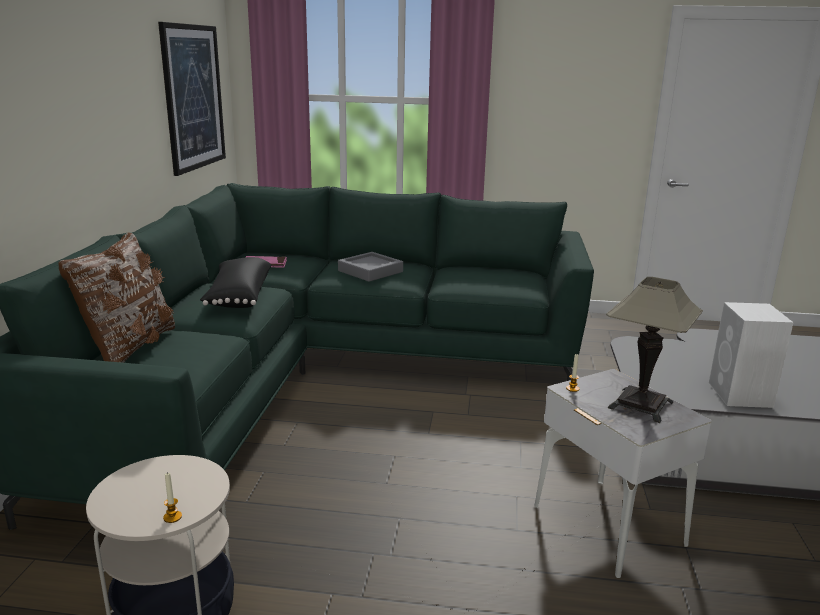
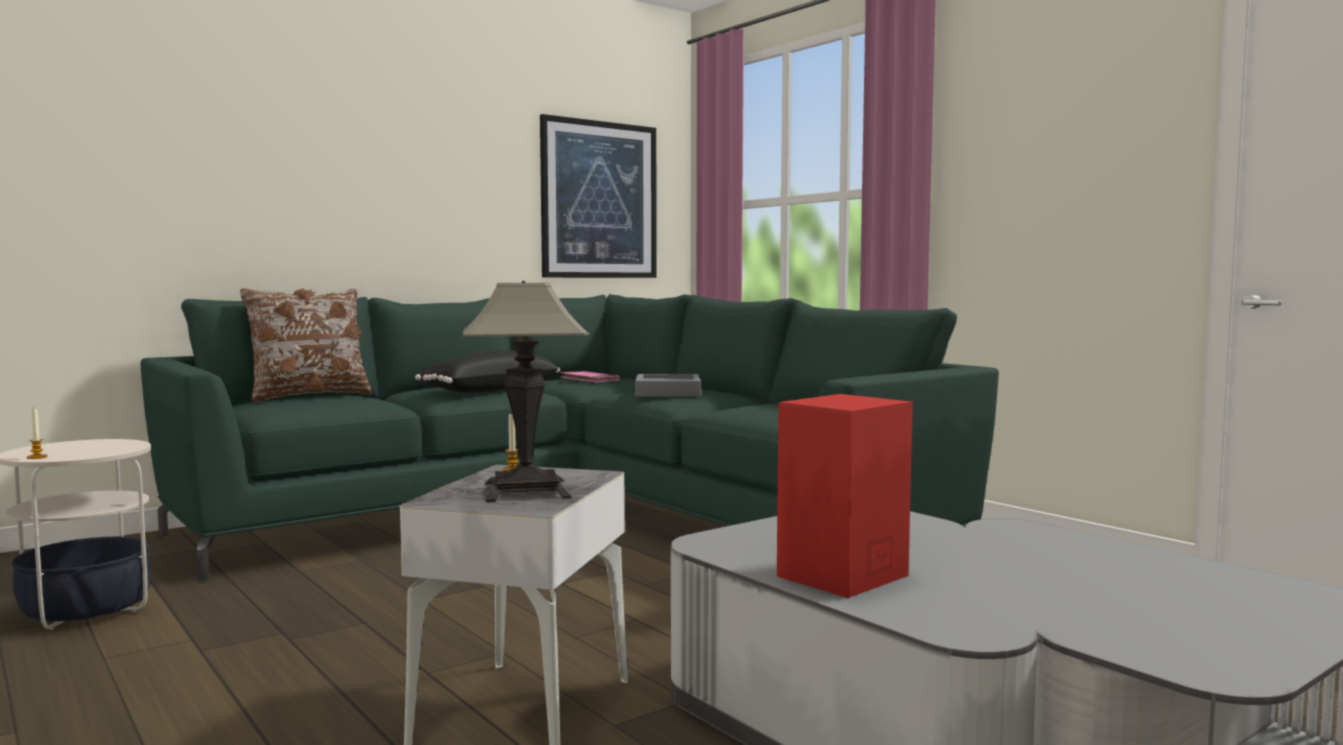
camera: 45 degrees right, 15 degrees down
(740, 395) = (840, 576): white speaker -> red speaker

